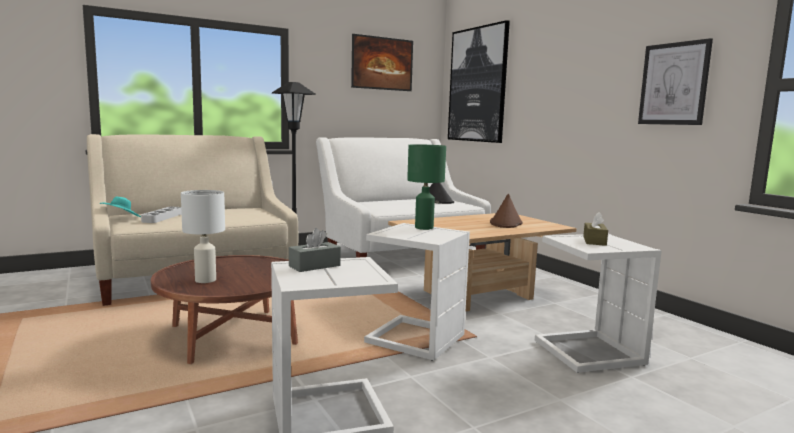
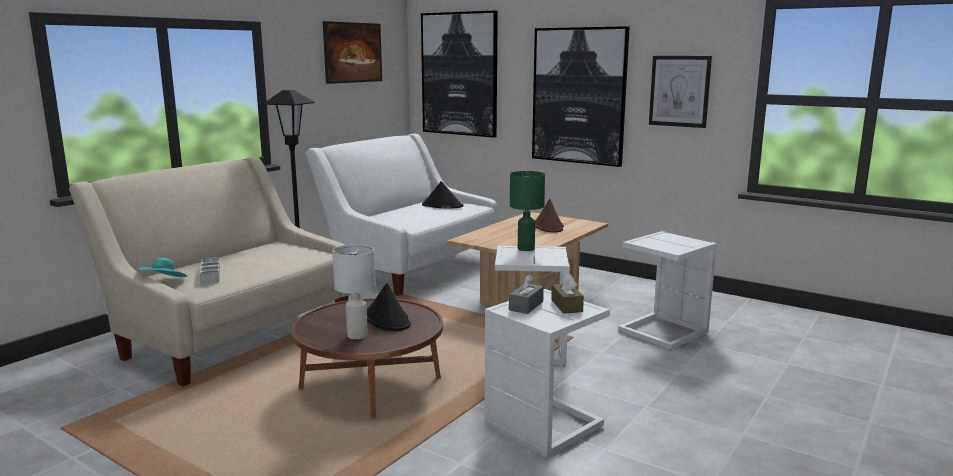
camera: 25 degrees left, 5 degrees up
(253, 273) = (387, 319): none -> black hat
(572, 97) = (578, 96): none -> picture
(594, 241) = (664, 241): brown tissue box -> brown tissue box (566, 306)

